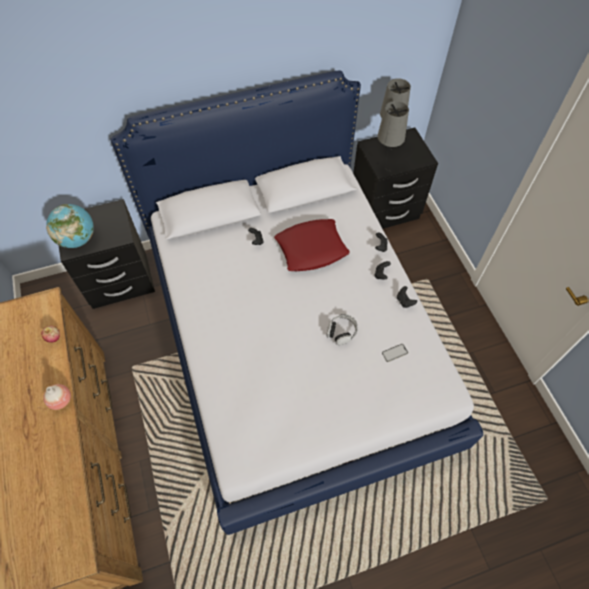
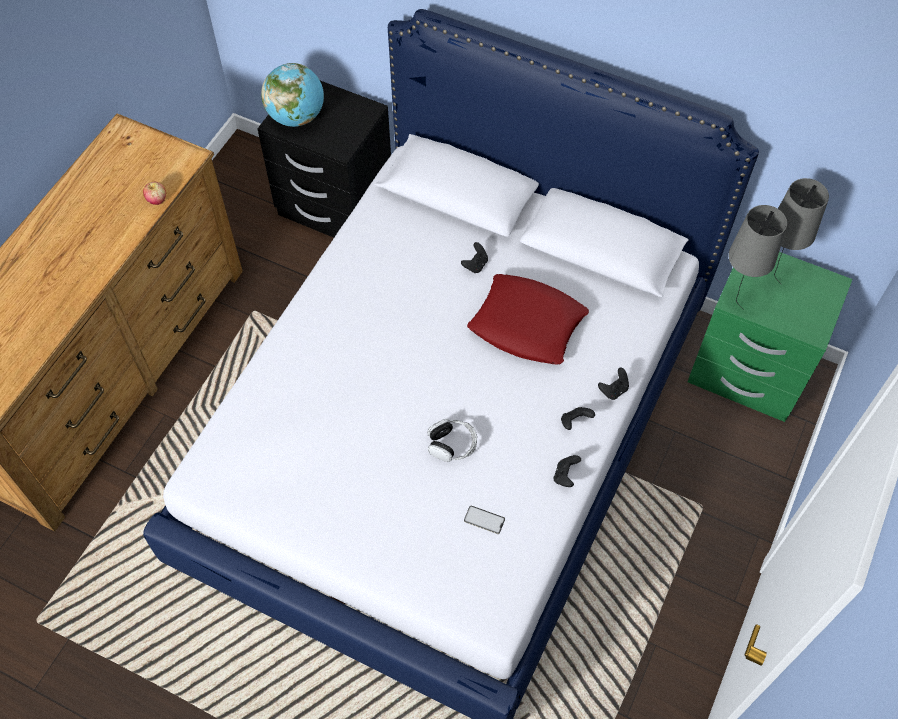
camera: 45 degrees right, 0 degrees up
(61, 400) = (103, 266): vase -> none
(384, 210) = (747, 373): black nightstand -> green nightstand

